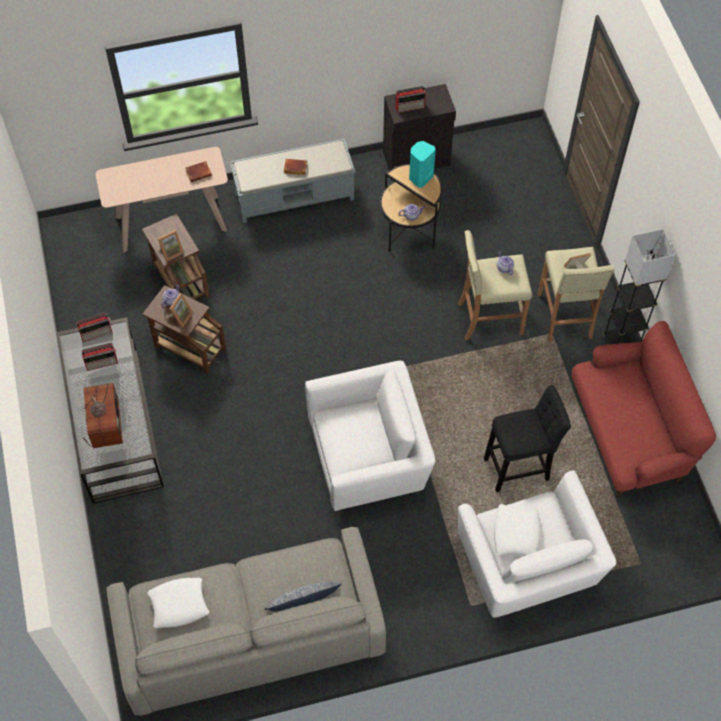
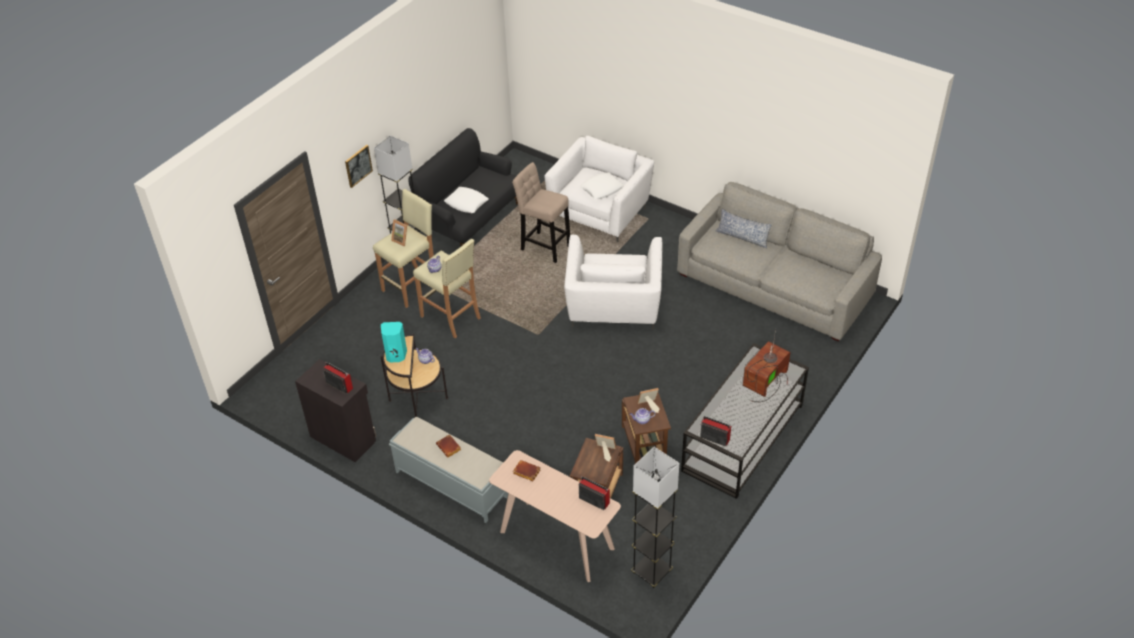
camera: 130 degrees left, 15 degrees down
(78, 259) = (652, 571): none -> grey floor lamp
(102, 362) = (729, 417): radio -> radio (593, 500)
(178, 605) = (811, 280): white pillow -> white pillow (466, 203)
(369, 458) = (613, 307): white armchair -> white armchair turned 120 degrees counterclockwise
(520, 467) = (543, 246): black stool -> beige stool
(628, 434) = (471, 219): red sofa -> black sofa
(652, 210) = (358, 165): none -> picture

